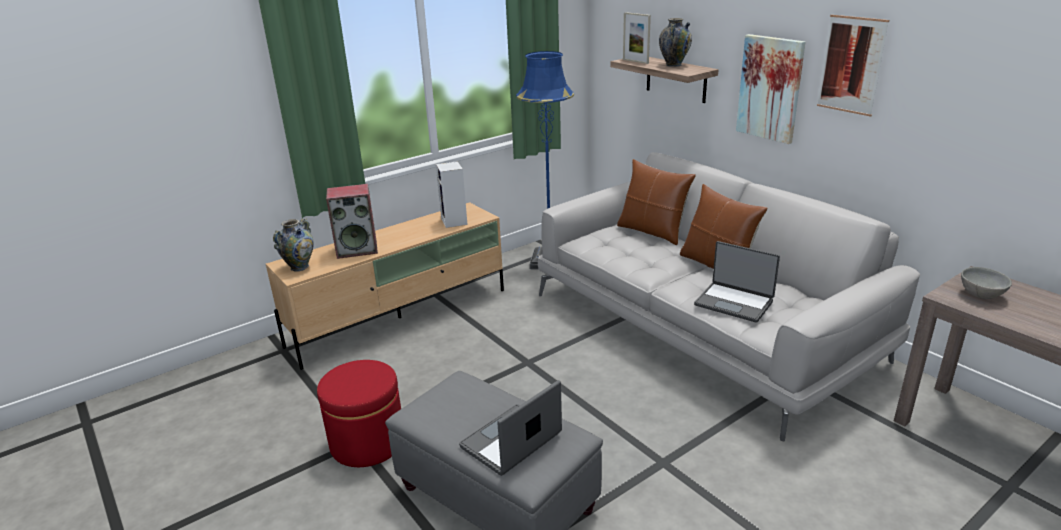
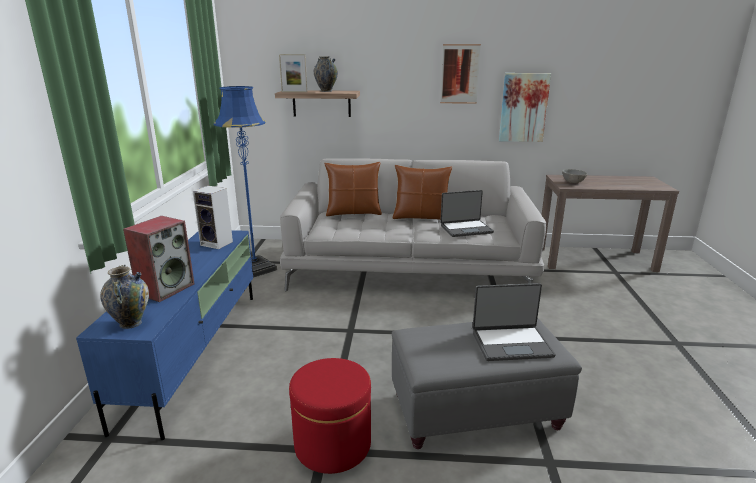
camera: 50 degrees left, 5 degrees down
(401, 317) = (195, 352): beige tv stand -> blue tv stand
(512, 442) = (511, 343): laptop -> laptop turned 90 degrees counterclockwise
(770, 88) = (404, 97): picture -> picture (523, 107)

